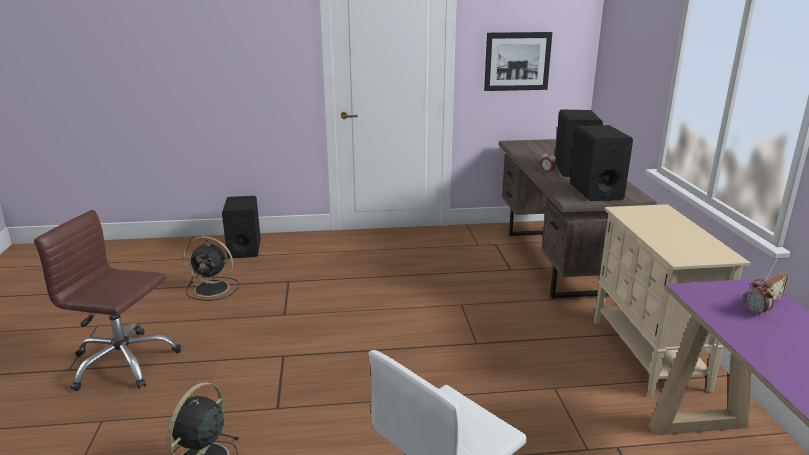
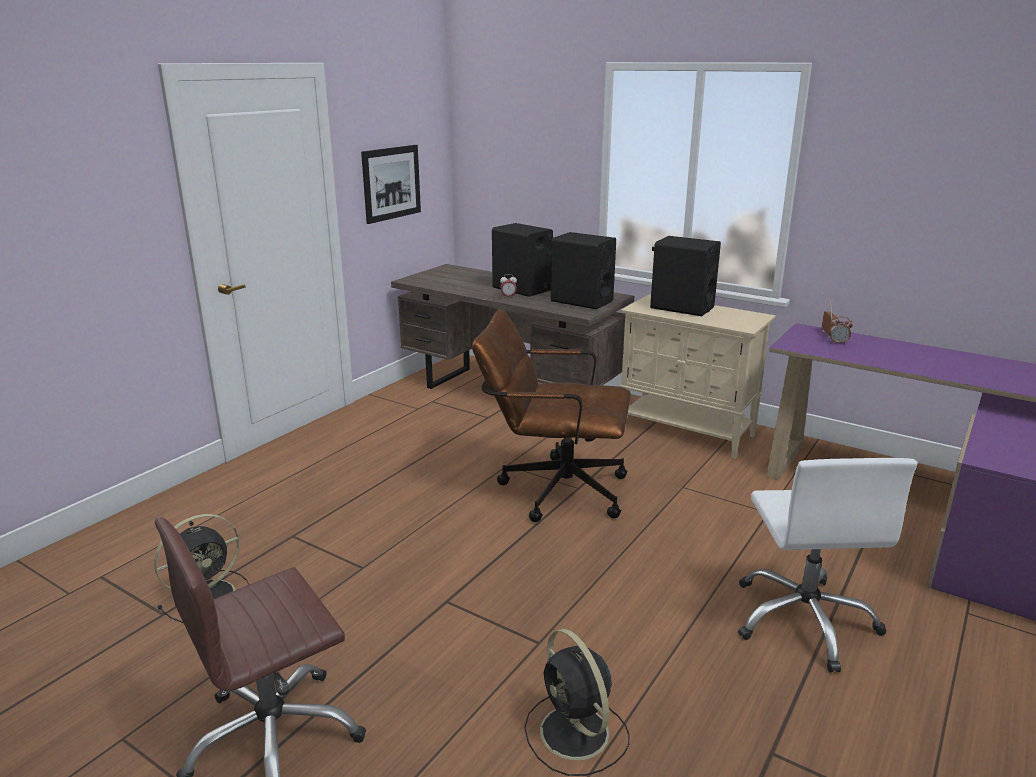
camera: 50 degrees left, 0 degrees up
(244, 249) = (148, 534): black speaker -> black speaker (681, 307)
(458, 334) = (552, 489): none -> brown office chair

